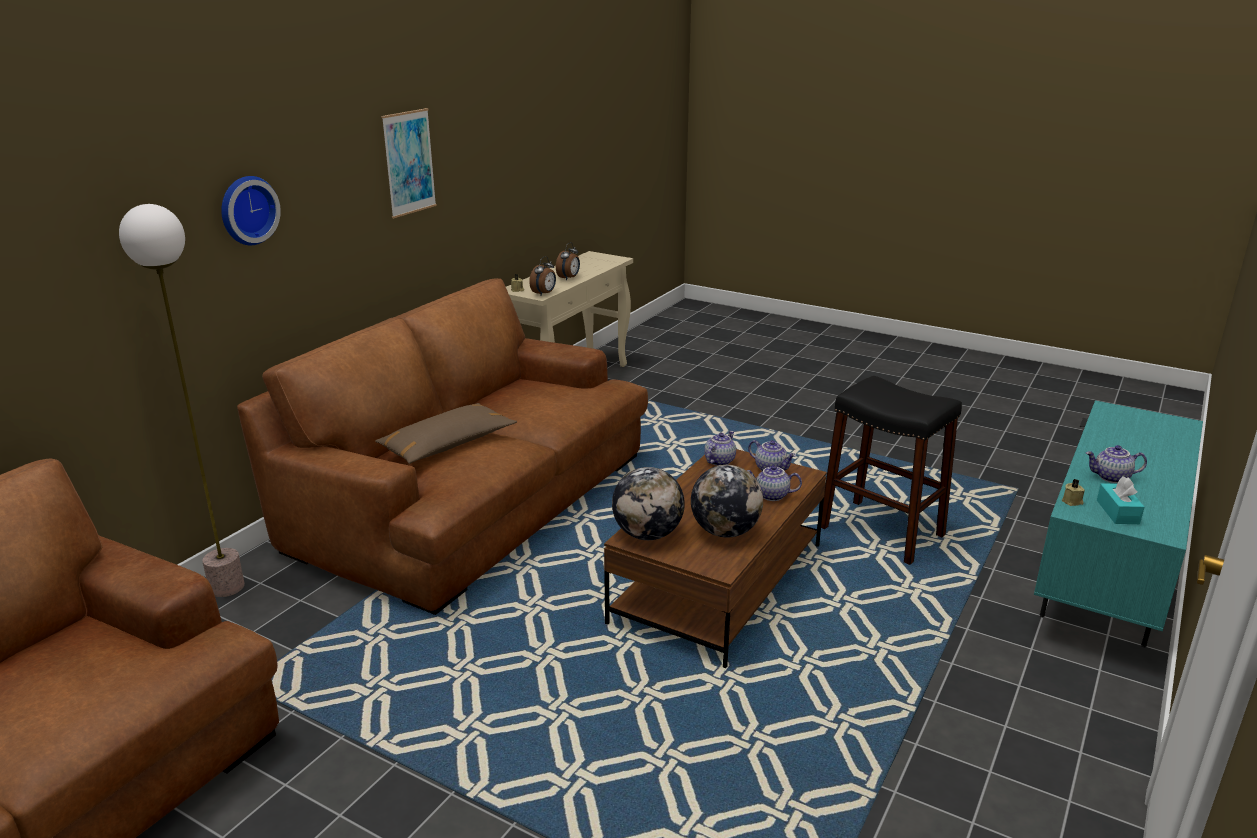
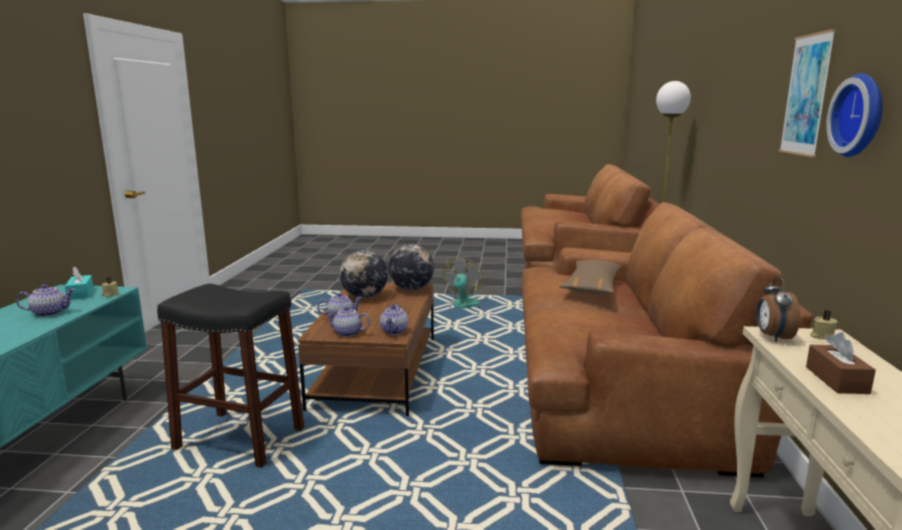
camera: 155 degrees right, 10 degrees down
(246, 210) = (723, 103): wall clock -> wall clock (861, 115)
(468, 712) = (464, 307): none -> fan
(569, 278) = (836, 380): alarm clock -> brown tissue box

